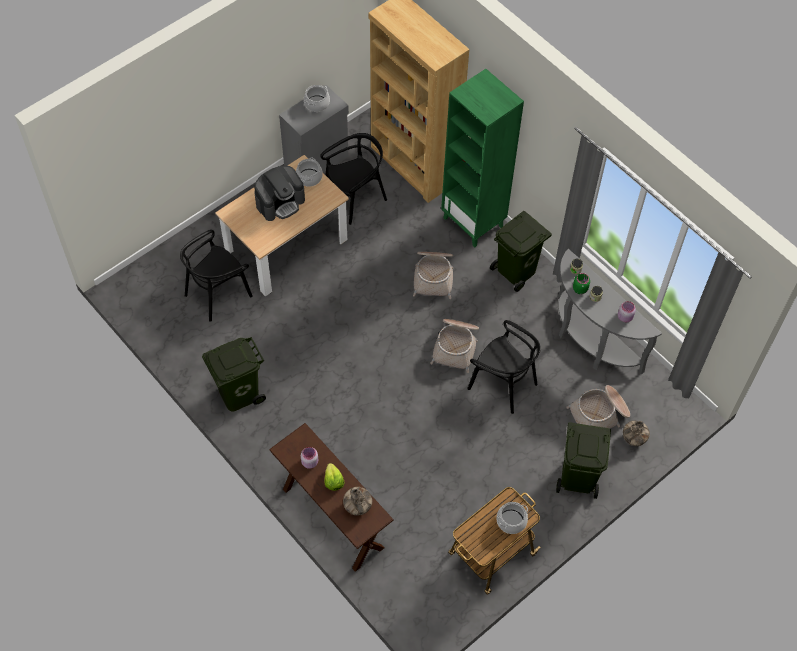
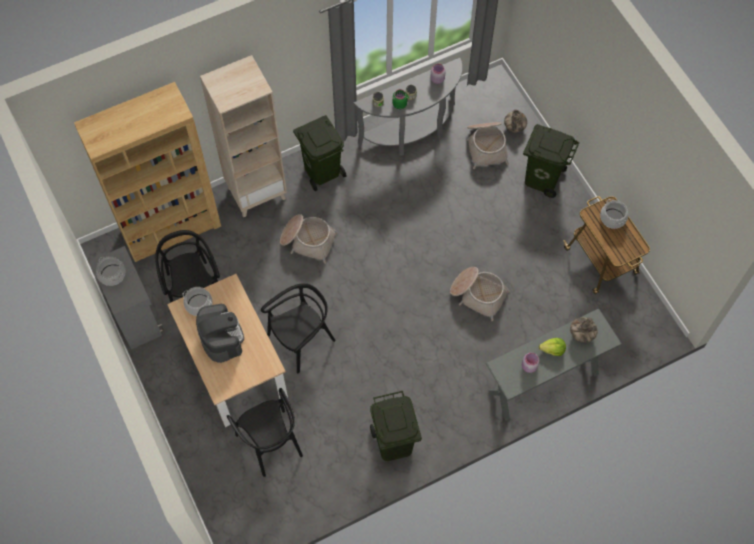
camera: 75 degrees left, 5 degrees up
(333, 518) = (543, 382): brown console table -> grey console table
(456, 346) = (389, 240): basket -> basket (478, 294)
(473, 222) = (257, 192): green bookcase -> beige bookcase
(503, 384) = (438, 212): black chair -> black chair (301, 340)

